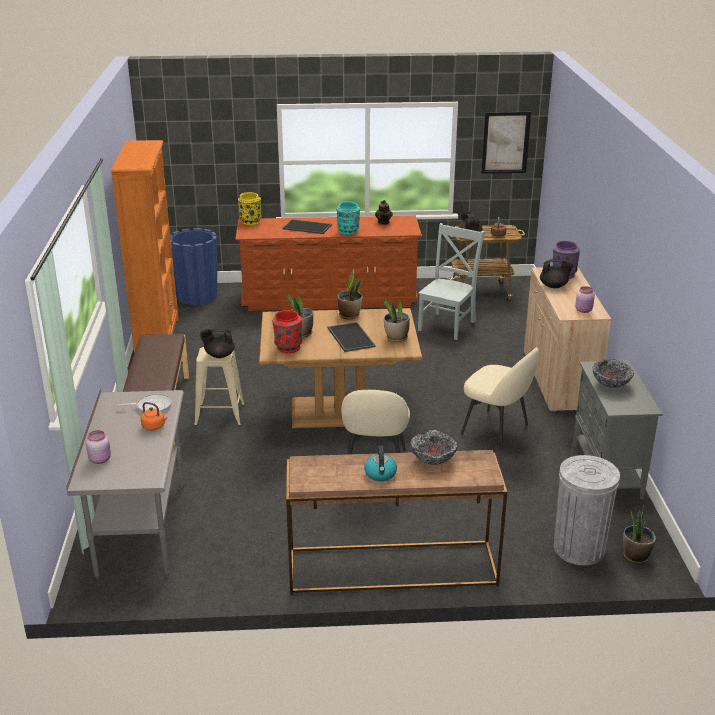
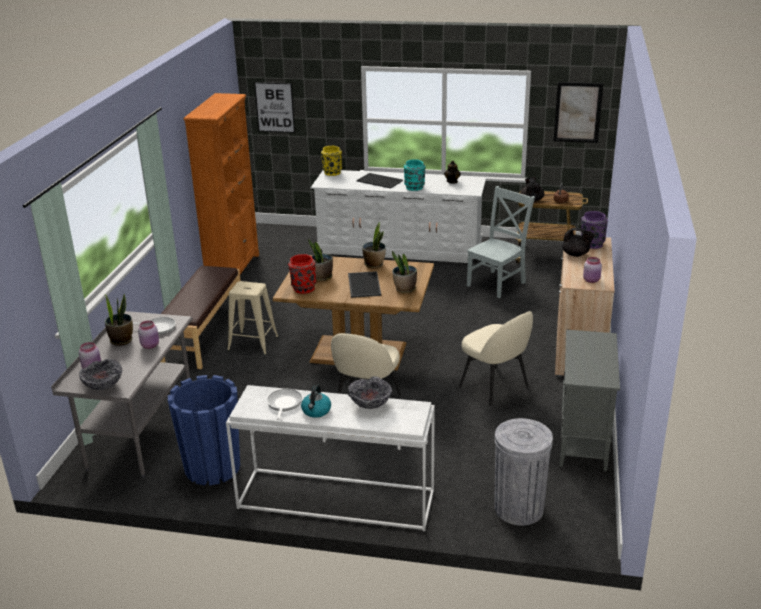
camera: 15 degrees right, 0 degrees up
(154, 427) = (150, 345): orange kettle -> pink jar
(178, 154) = (275, 107): none -> picture
(197, 297) = (284, 237): blue planter -> blue planter (212, 467)
(219, 355) = (249, 289): black teapot -> none
(329, 298) = (399, 248): brown dresser -> white dresser
(341, 471) = (284, 404): none -> frying pan
(391, 569) = (334, 500): brown console table -> white console table
(611, 384) = (584, 354): bowl -> bowl (103, 386)
(635, 556) = (570, 524): potted plant -> potted plant (121, 340)

